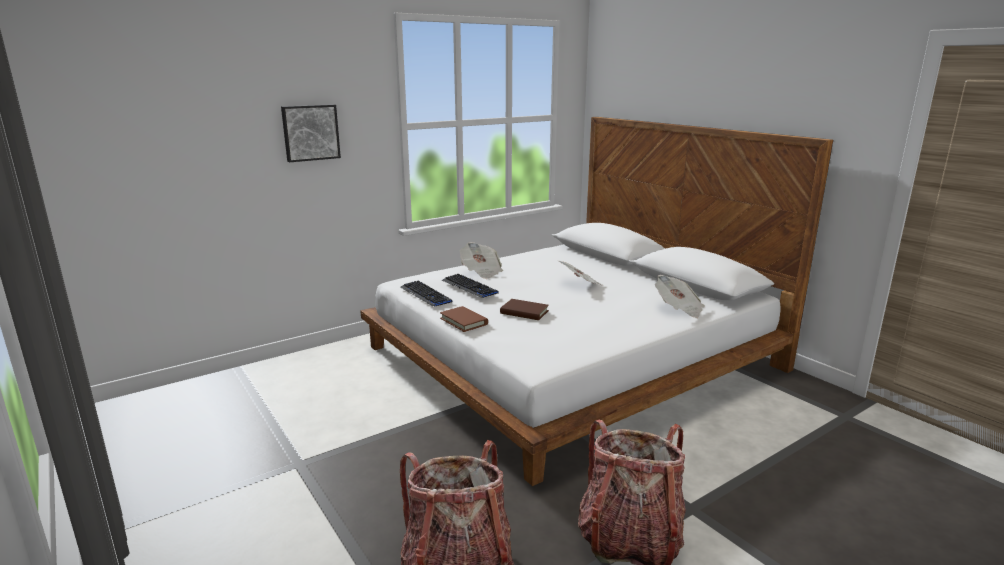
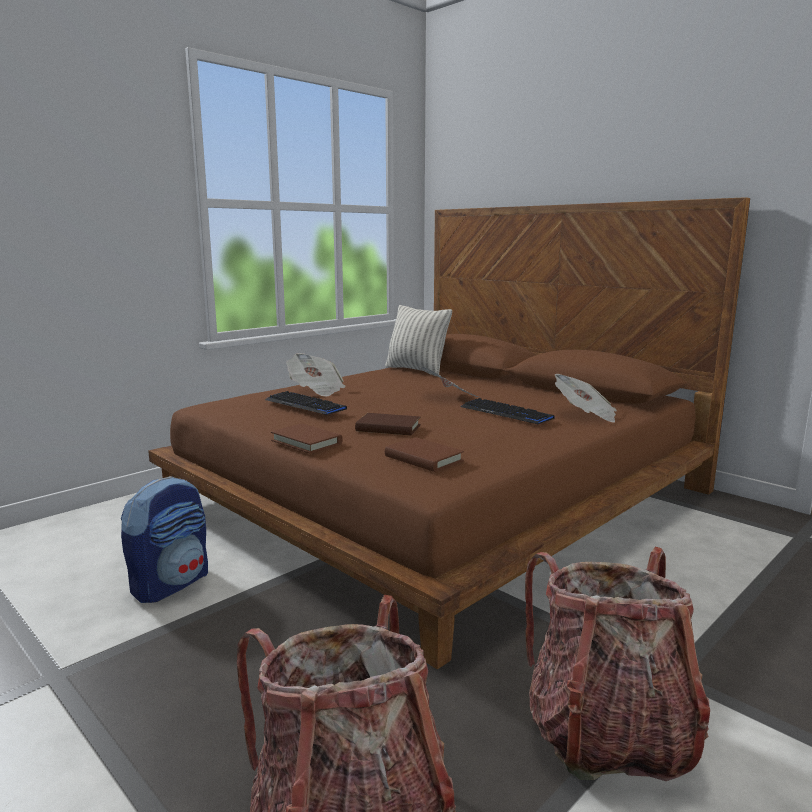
camera: 10 degrees left, 5 degrees down
(310, 132) = (69, 197): picture -> none
(371, 410) = (171, 583): none -> backpack
(425, 295) = (245, 416): keyboard -> keyboard (506, 413)
(540, 342) = (423, 459): none -> brown book
(565, 253) = (416, 370): none -> pillow
(569, 357) = (439, 496): white bed -> brown bed

